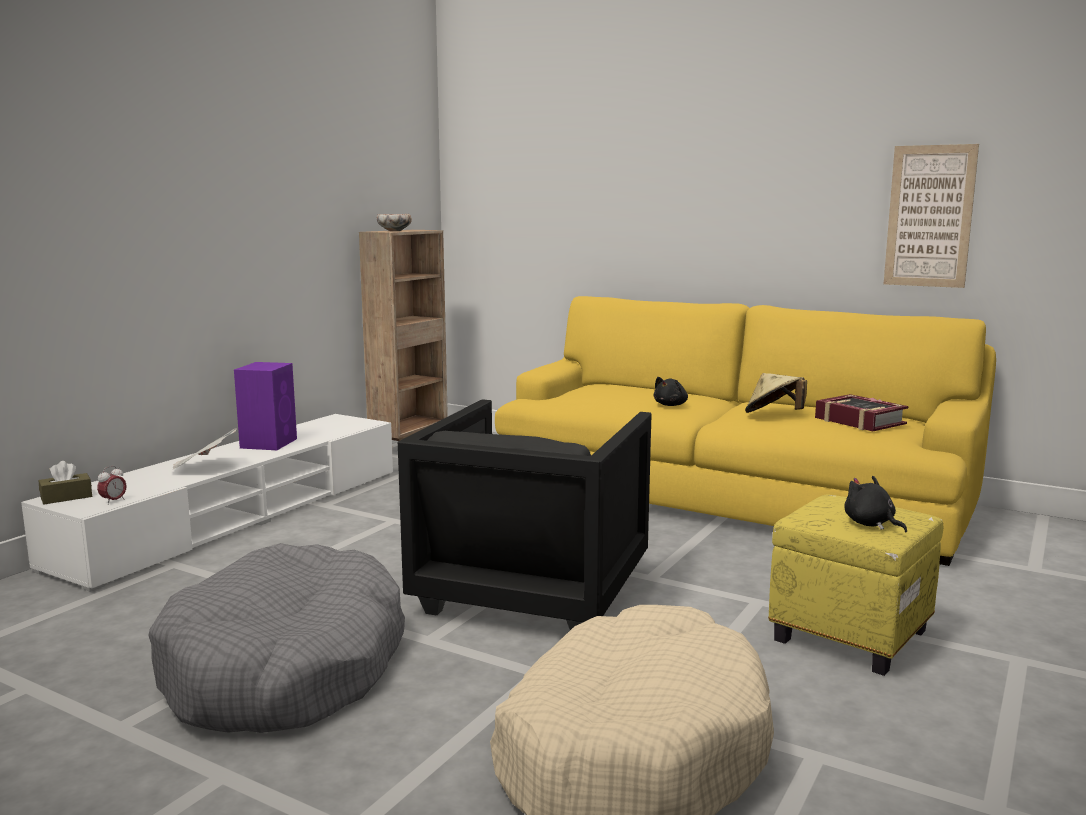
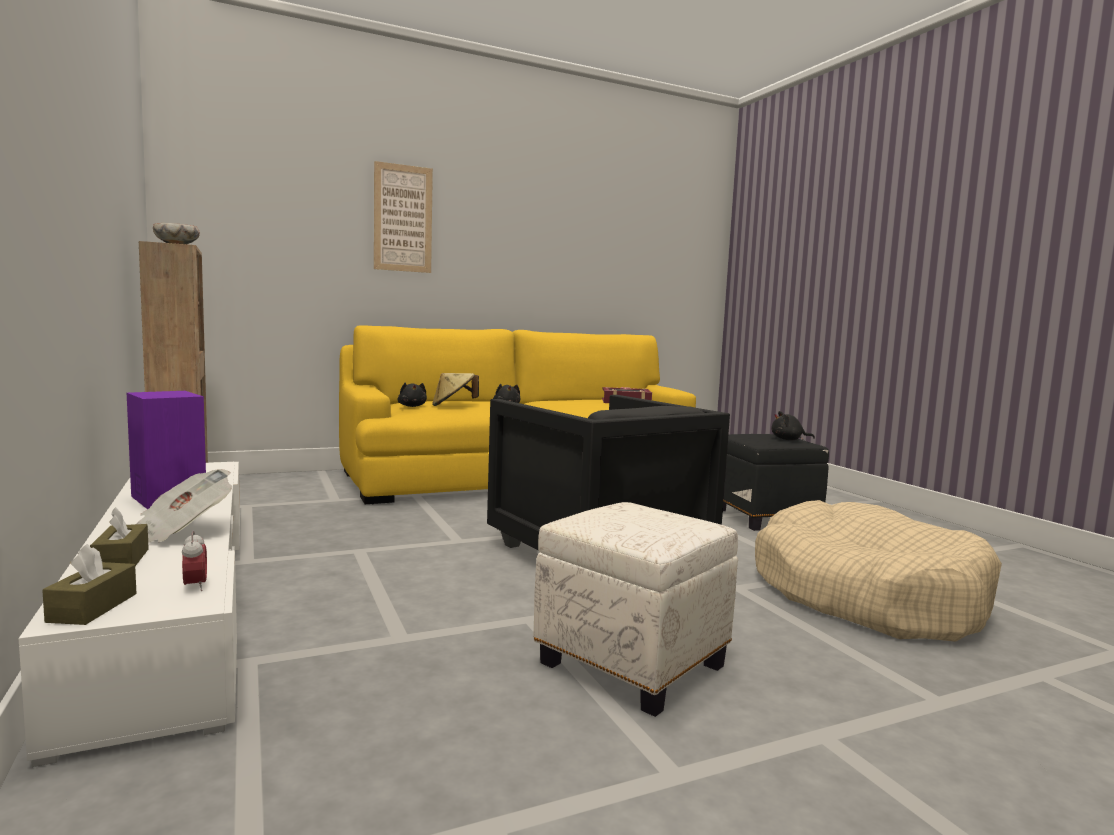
camera: 55 degrees left, 5 degrees down
(140, 477) = (121, 561): none -> brown tissue box
(285, 668) = (629, 664): grey dog bed -> white ottoman
(580, 390) = (412, 406): none -> black plush toy
(774, 415) = (580, 404): beige hat -> beige hat (453, 405)
(850, 636) = (766, 518): yellow ottoman -> black ottoman
(929, 216) = (605, 271): picture -> picture (403, 218)

